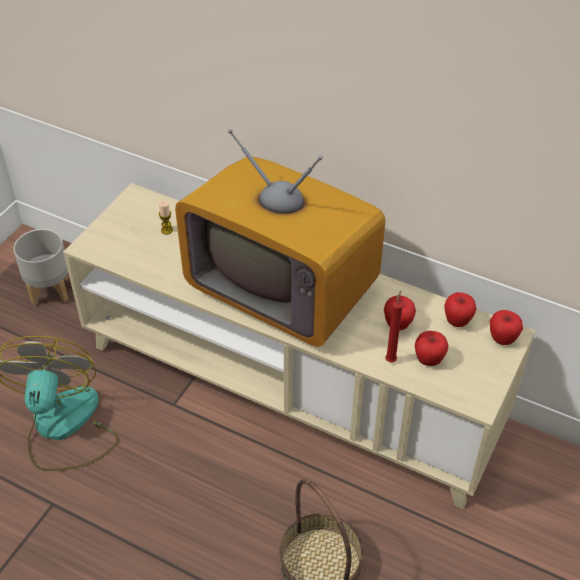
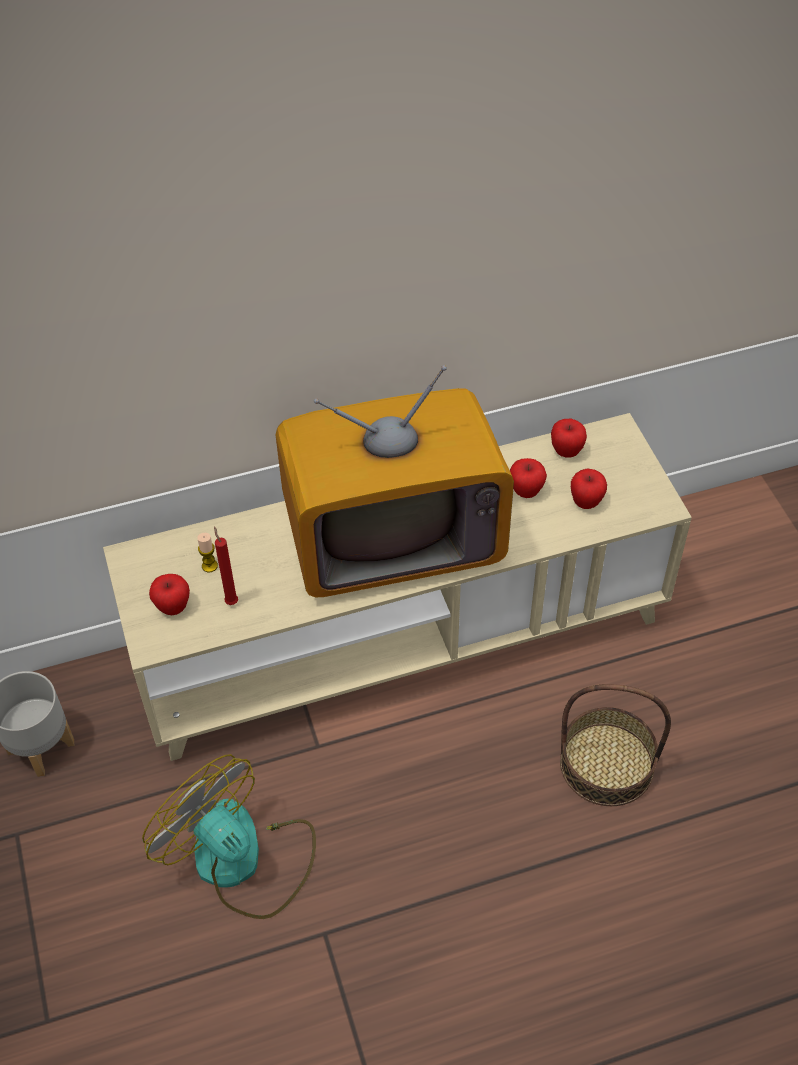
camera: 45 degrees left, 5 degrees up
(391, 359) = (558, 525): red candle -> red candle (231, 601)
(502, 339) = (616, 439): apple -> apple (173, 607)

